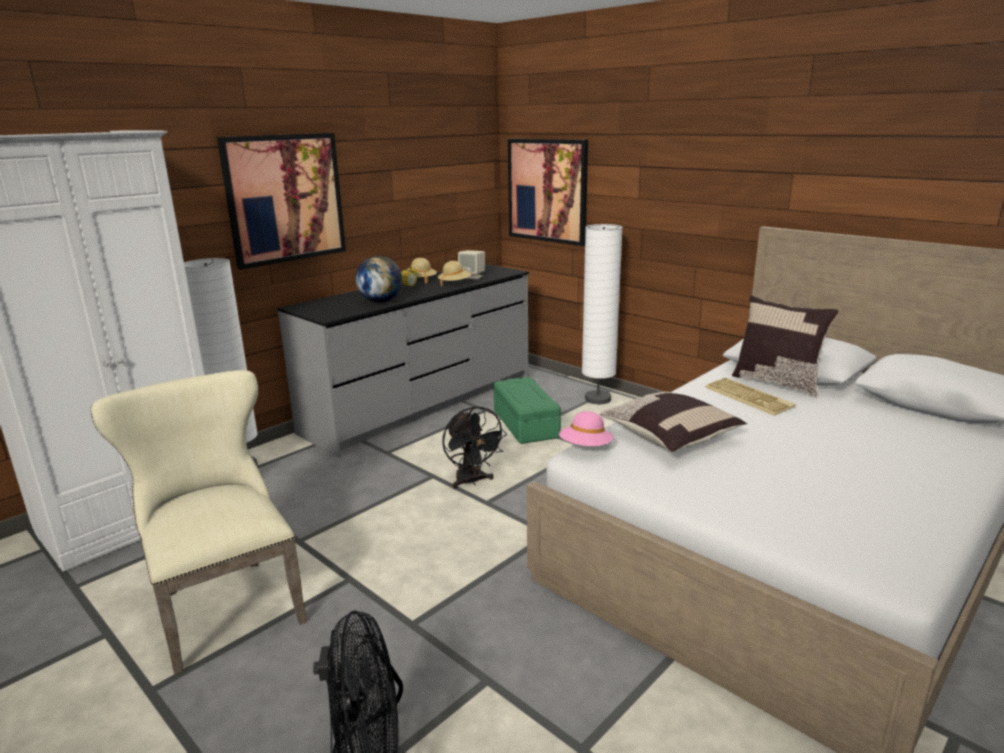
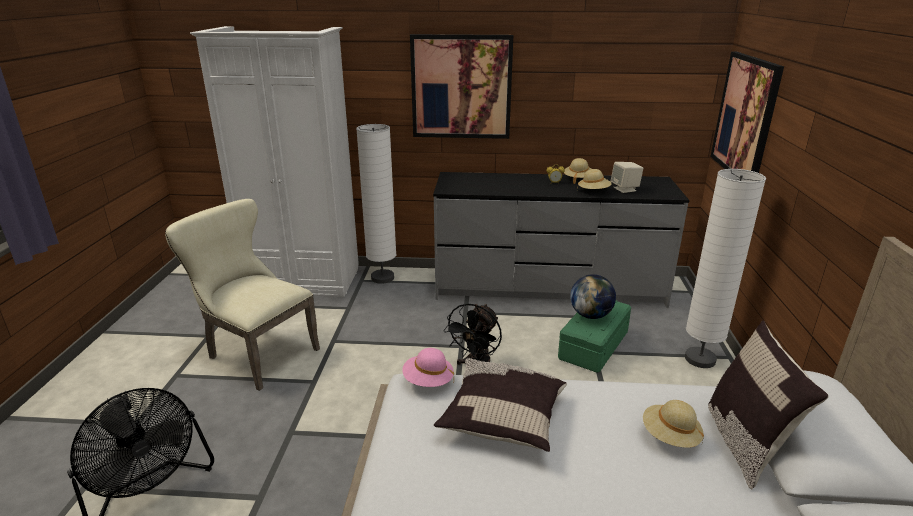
camera: 50 degrees right, 5 degrees up
(225, 603) = (256, 353): beige chair -> beige chair turned 75 degrees counterclockwise
(380, 301) = (505, 189): globe -> globe (590, 315)
(750, 397) = (670, 436): keyboard -> beige hat

